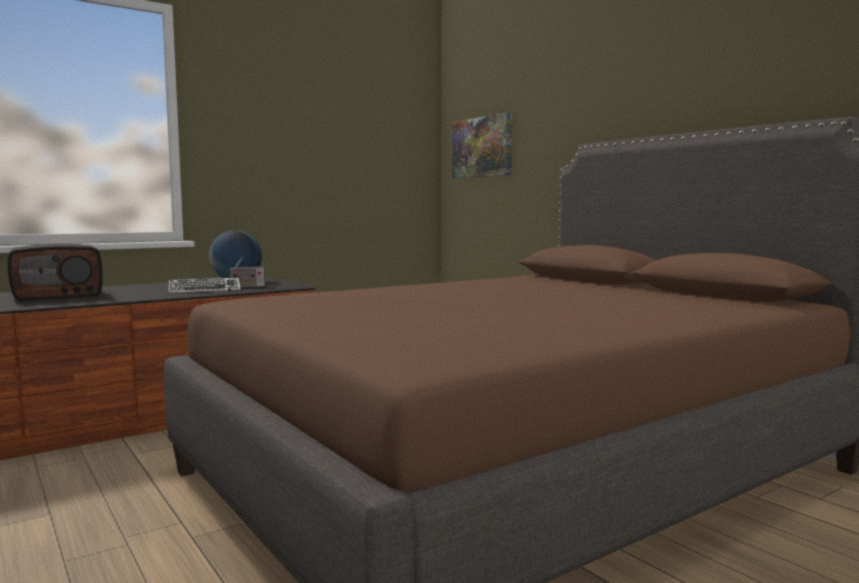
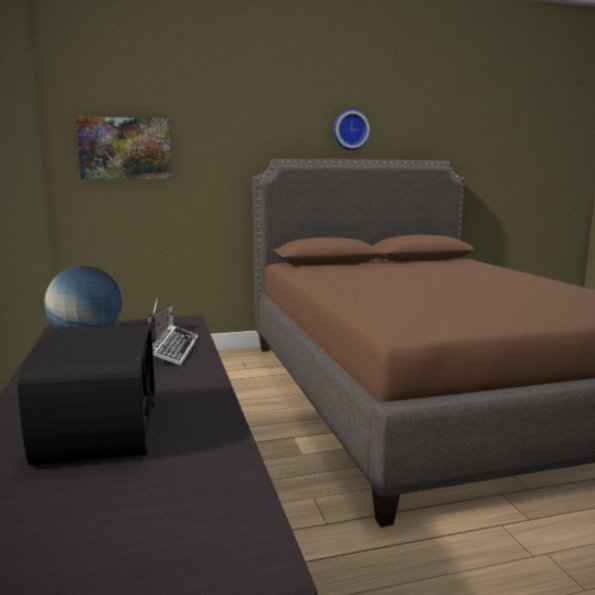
camera: 70 degrees left, 5 degrees up
(695, 89) = (350, 130): none -> wall clock

